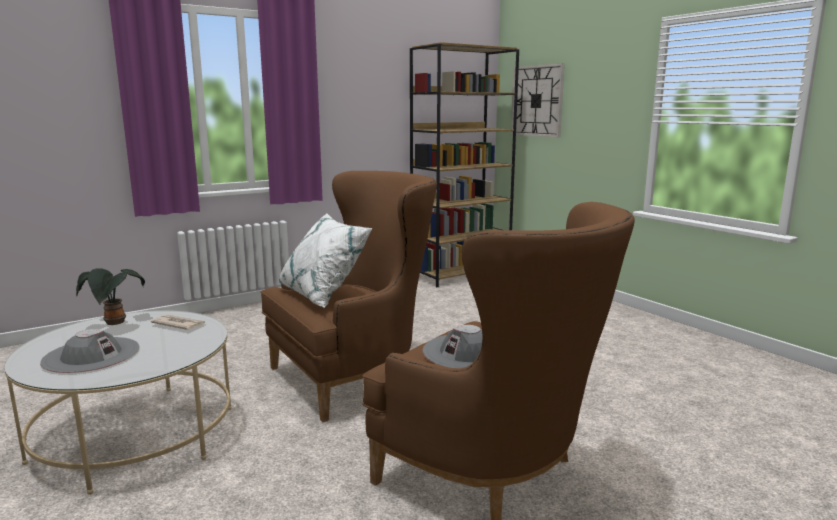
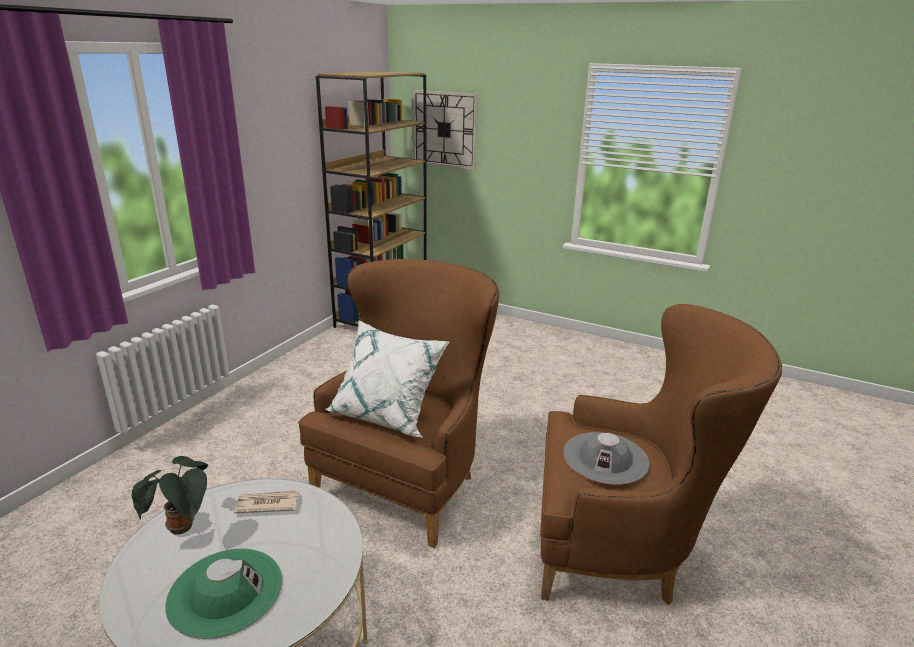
camera: 30 degrees left, 10 degrees up
(91, 355) = (225, 591): grey hat -> green hat

